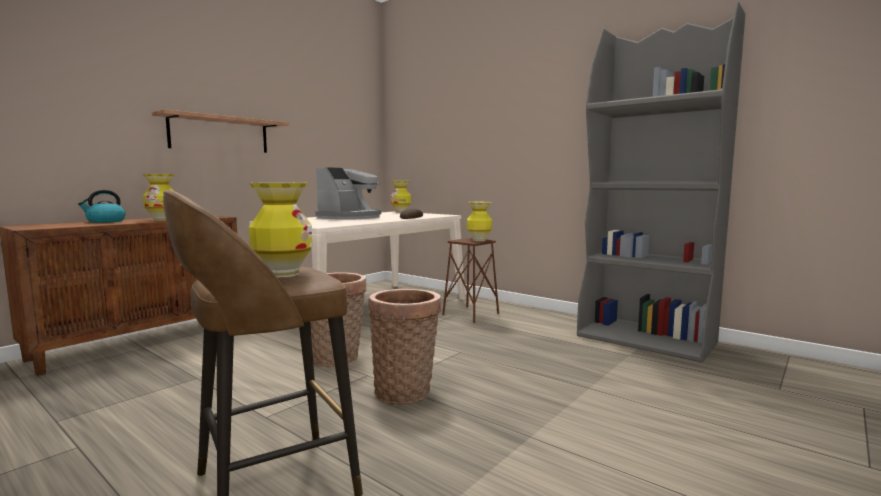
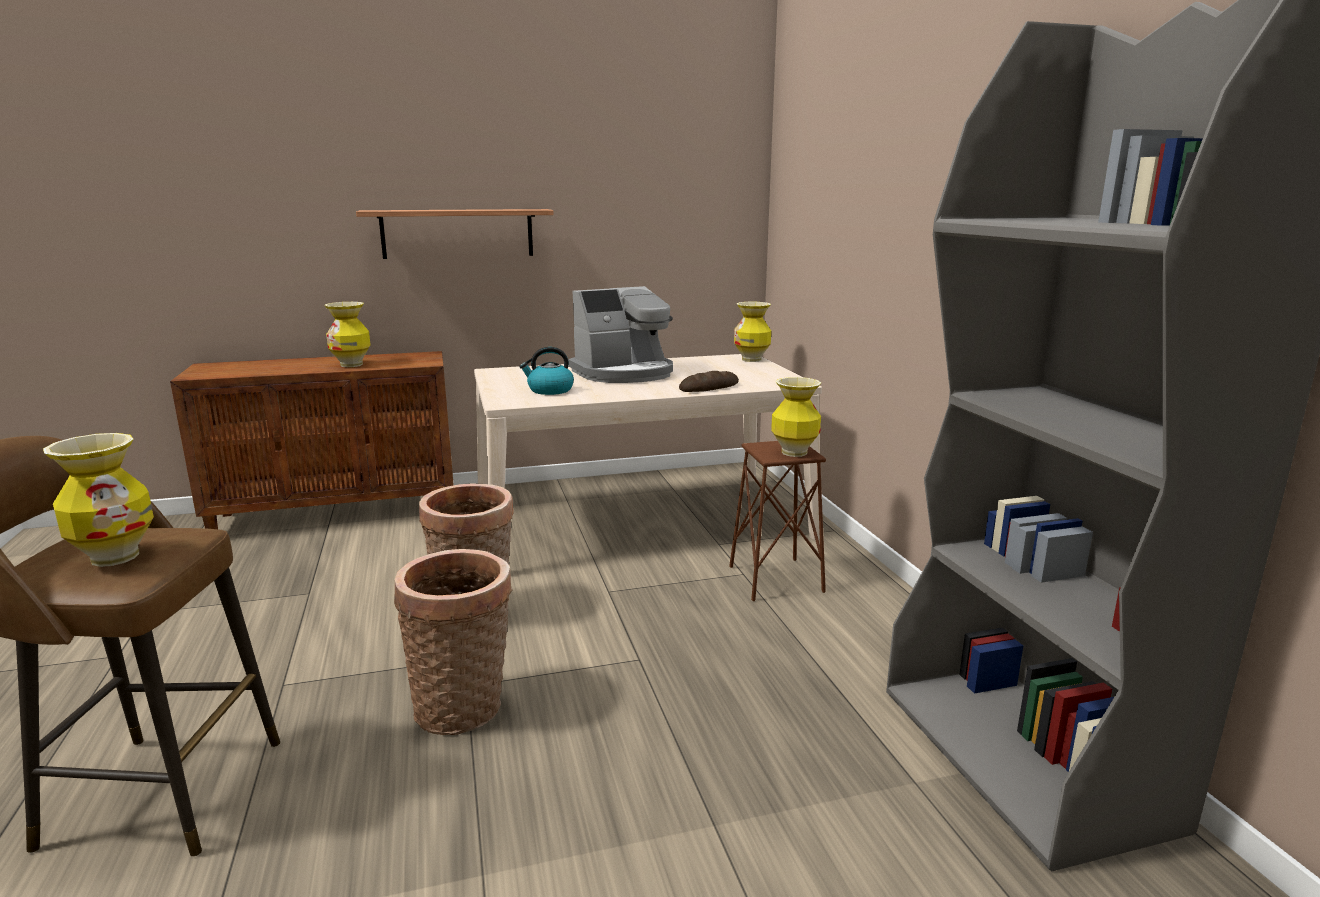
camera: 35 degrees right, 10 degrees up
(105, 221) = (293, 363): kettle -> kettle (549, 390)

